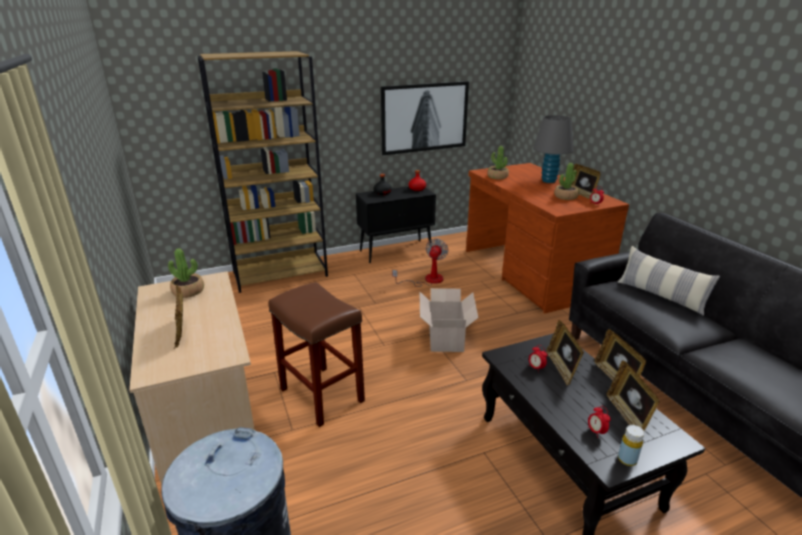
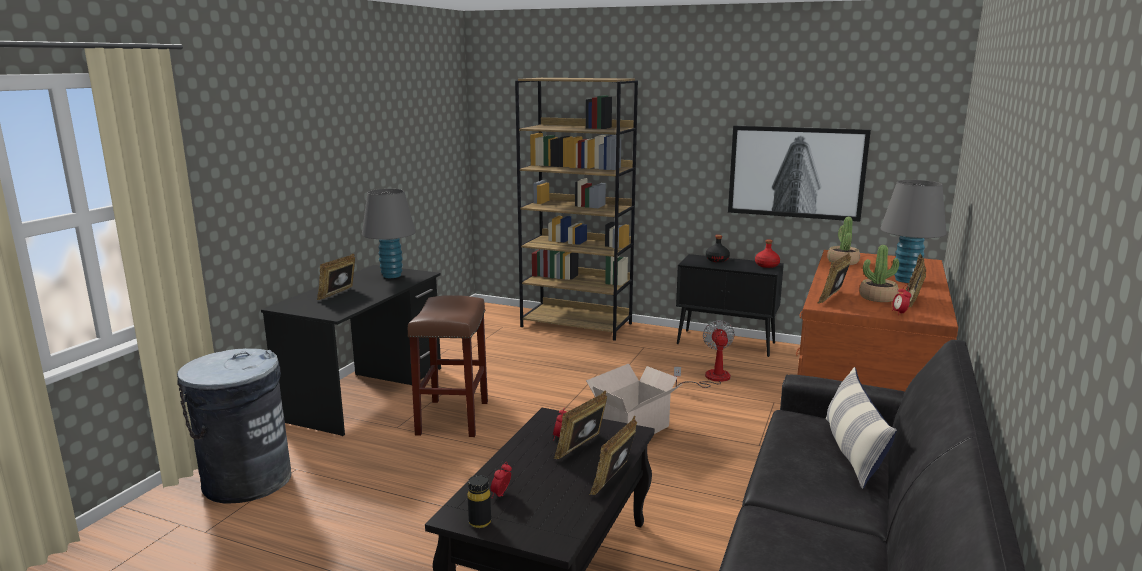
camera: 45 degrees right, 10 degrees down
(188, 291) = (392, 275): potted plant -> grey table lamp
(207, 416) = (365, 393): beige desk -> black desk
(427, 280) = (710, 378): fan -> fan turned 60 degrees counterclockwise
(627, 415) = (555, 504): picture frame -> picture frame (833, 298)
(627, 459) = (480, 522): yellow bottle -> black bottle

